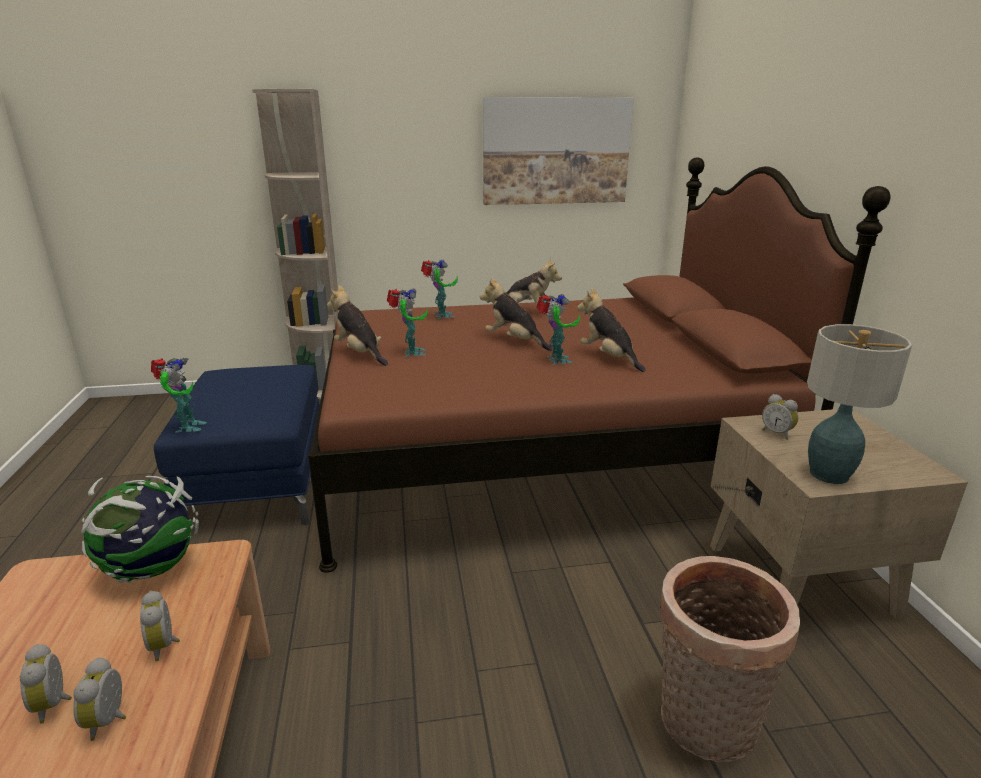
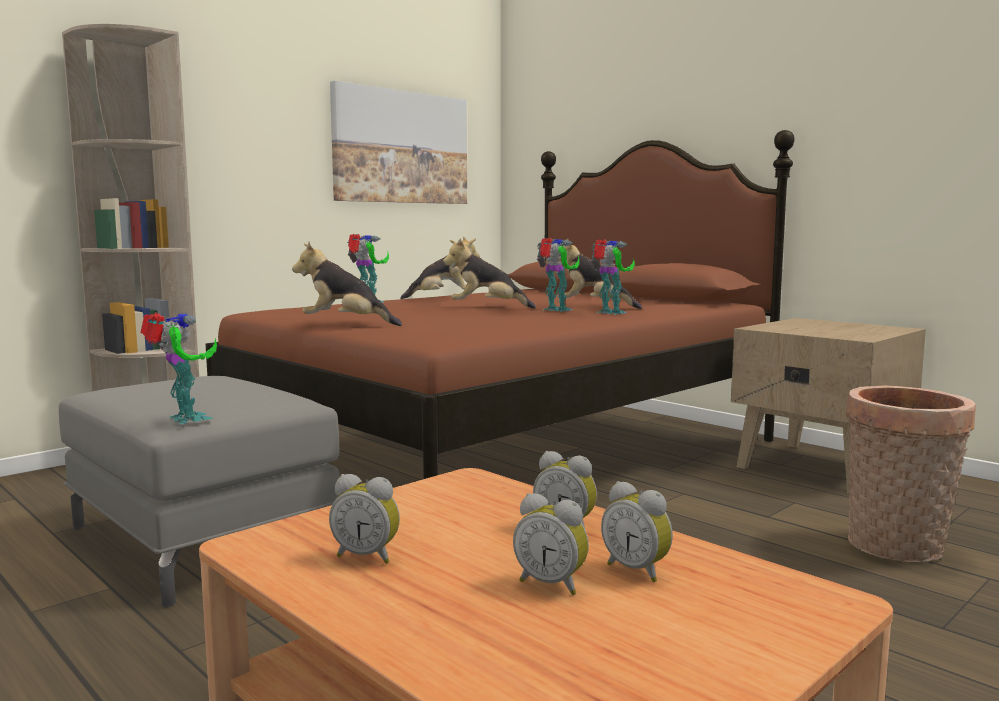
camera: 35 degrees left, 15 degrees down
(152, 569) = (411, 503): globe -> none
(260, 482) = (203, 538): blue ottoman -> grey ottoman
(411, 352) = (403, 319): toy robot -> toy robot (610, 313)
(777, 433) = (786, 328): alarm clock -> alarm clock (367, 556)
(830, 475) = (859, 335): table lamp -> none

